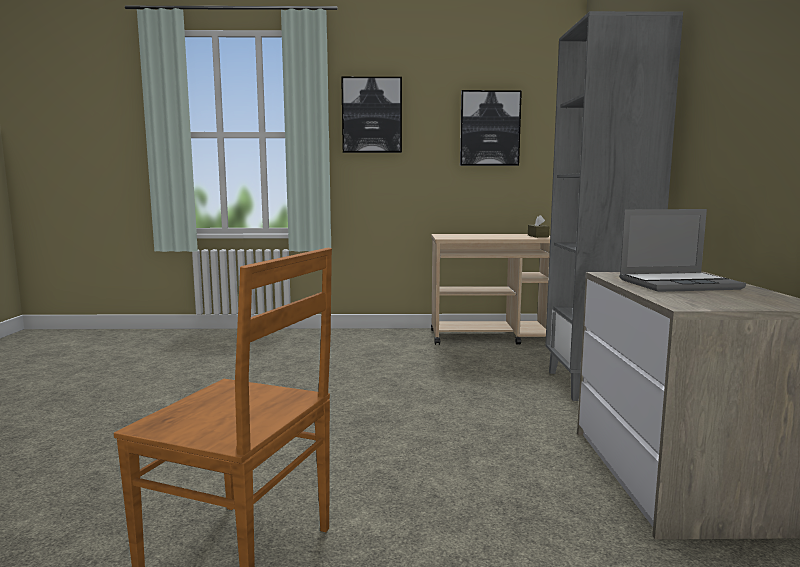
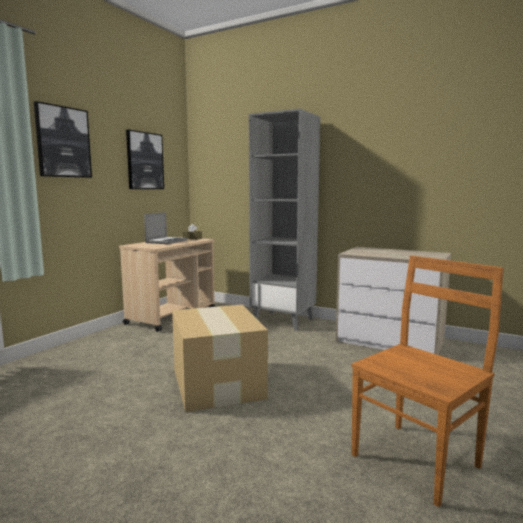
camera: 60 degrees left, 0 degrees up
(343, 400) = (218, 383): none -> cardboard box
(679, 284) = (386, 253): laptop -> laptop (166, 241)

